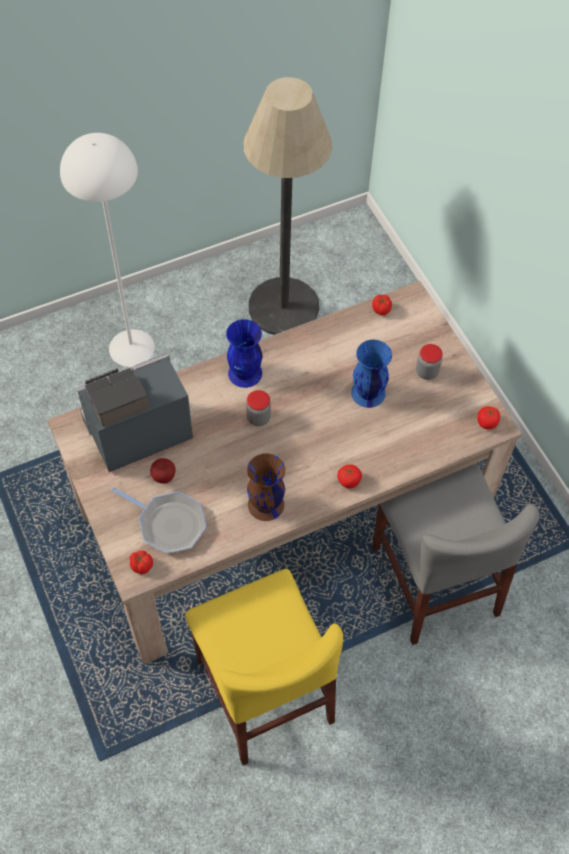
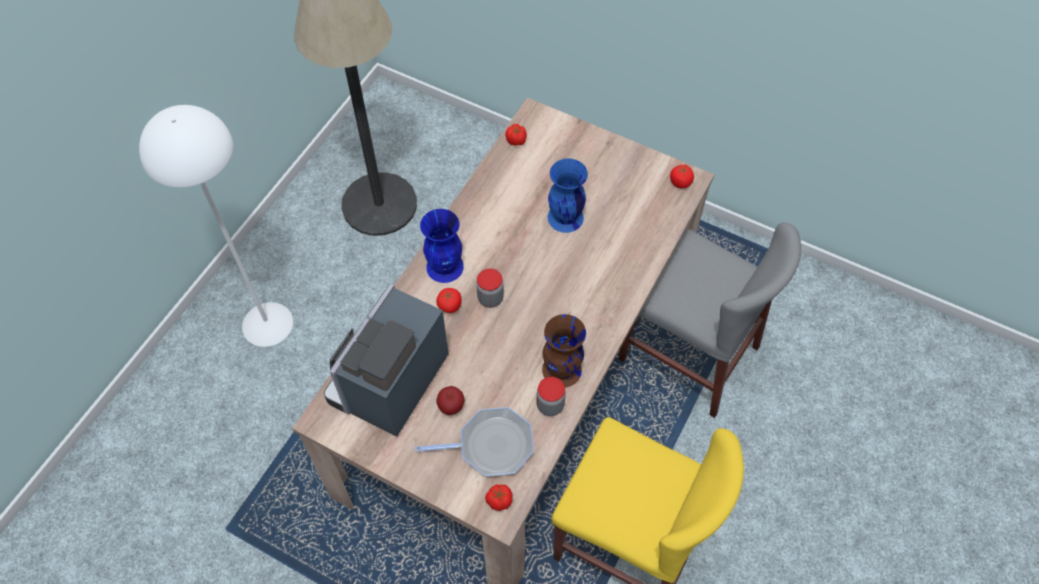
camera: 35 degrees left, 0 degrees up
(349, 480) = (613, 302): tomato -> tomato (450, 305)
(426, 372) = (598, 170): jar -> jar (550, 405)

